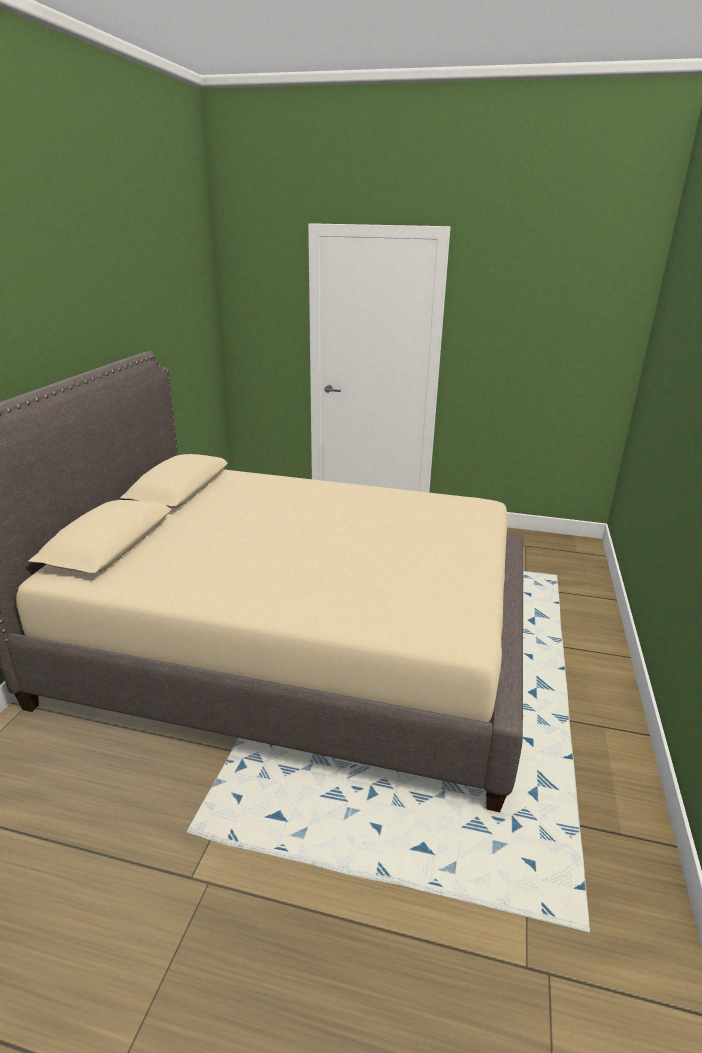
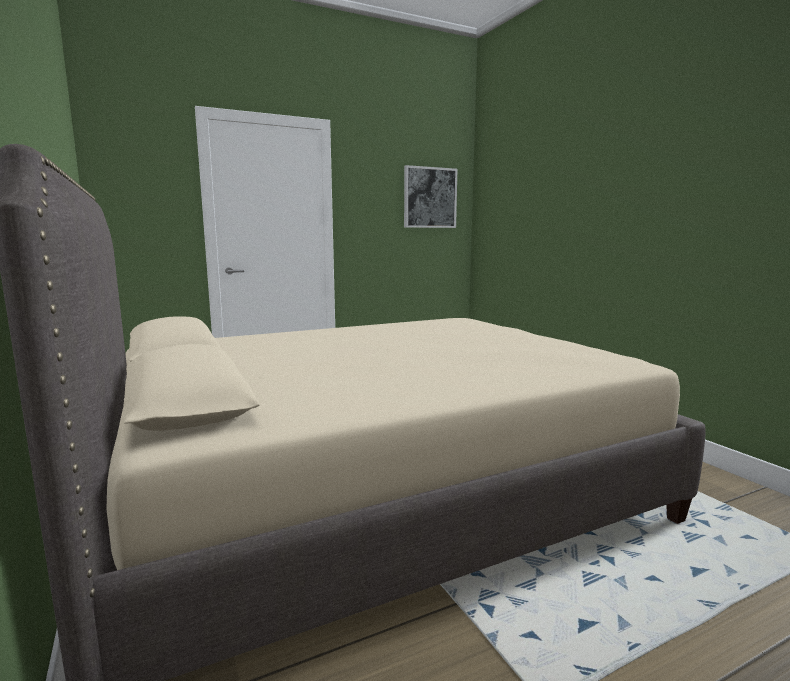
camera: 40 degrees left, 15 degrees down
(578, 321) = (429, 197): none -> picture

